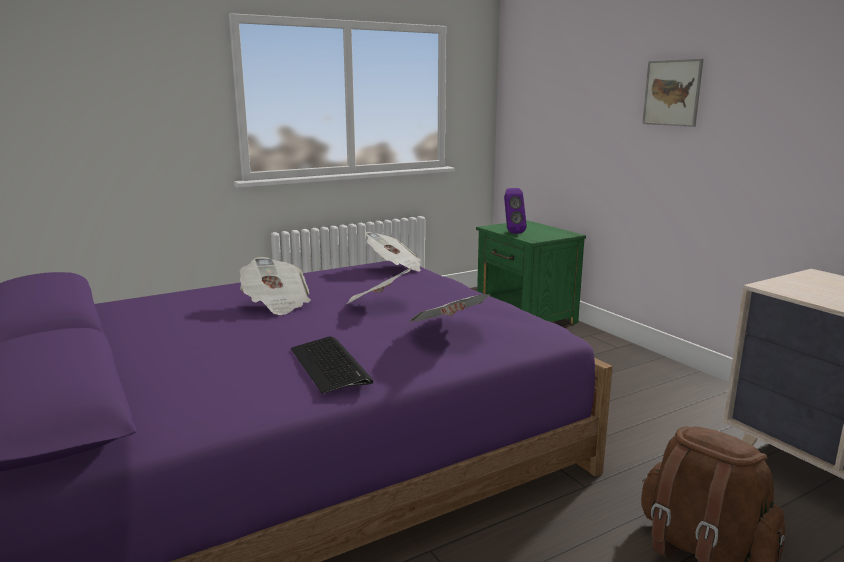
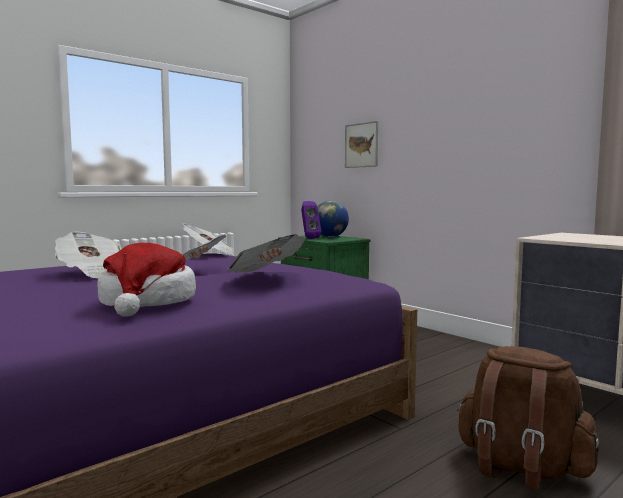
camera: 10 degrees left, 10 degrees down
(330, 365) = (147, 302): keyboard -> hat
(538, 229) = (330, 237): none -> globe
(672, 93) = (432, 115): picture -> picture (361, 145)

